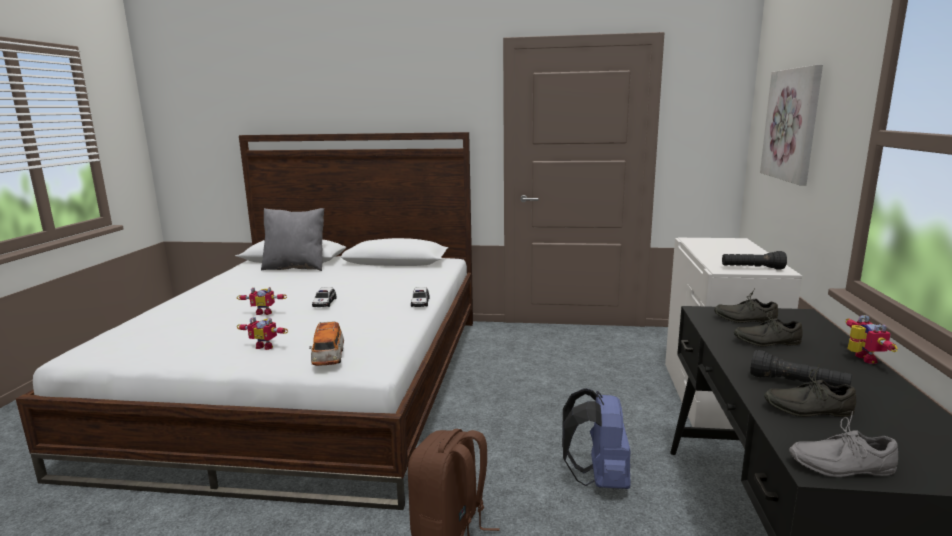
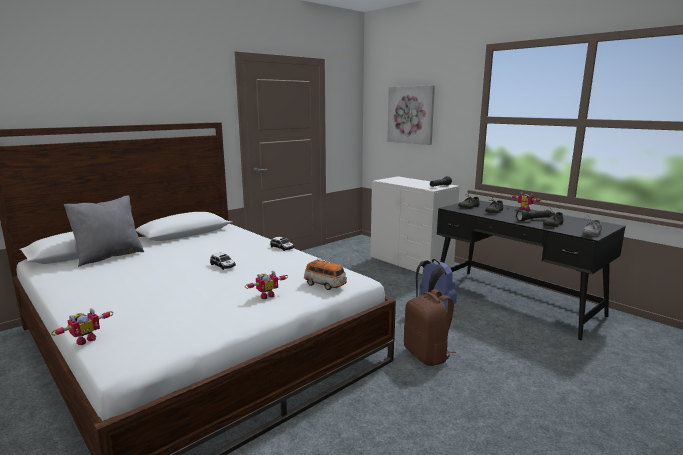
camera: 50 degrees left, 0 degrees up
(265, 312) = (198, 283): toy robot -> toy robot (85, 340)

